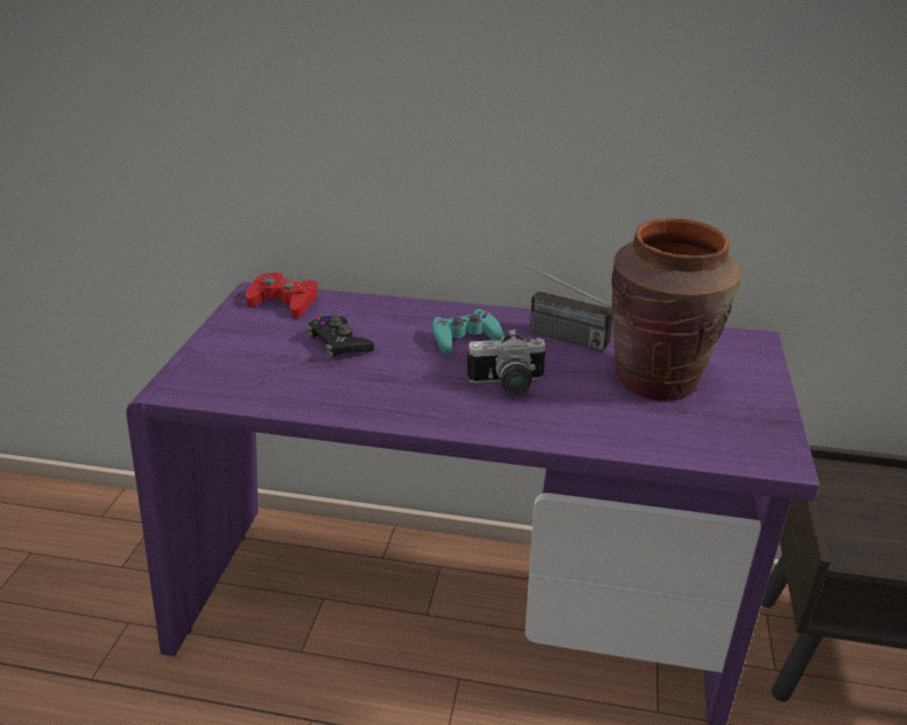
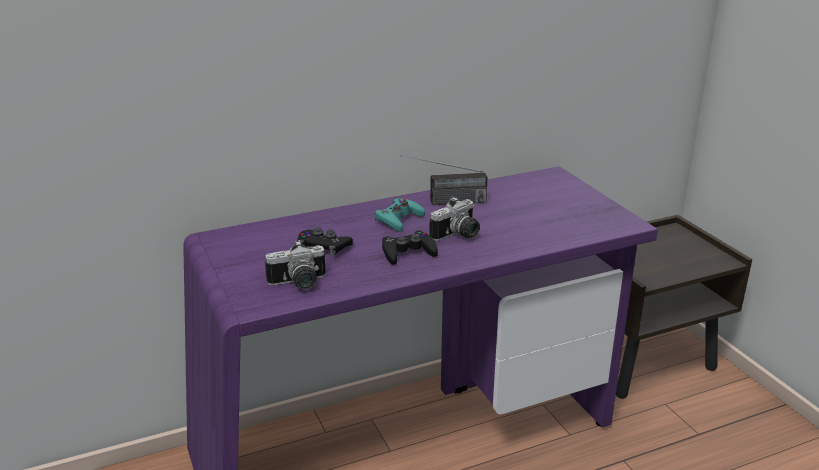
camera: 35 degrees left, 5 degrees down
(255, 379) = (299, 284): none -> camera
(284, 303) = (246, 236): red game controller -> none
(418, 385) = (408, 253): none -> black game controller
(657, 380) = (532, 207): brown vase -> none

